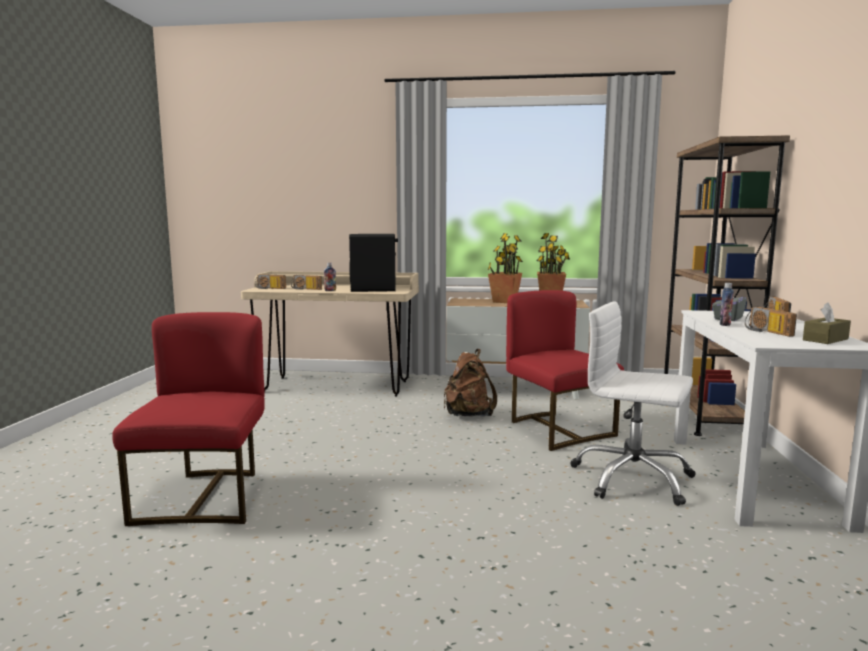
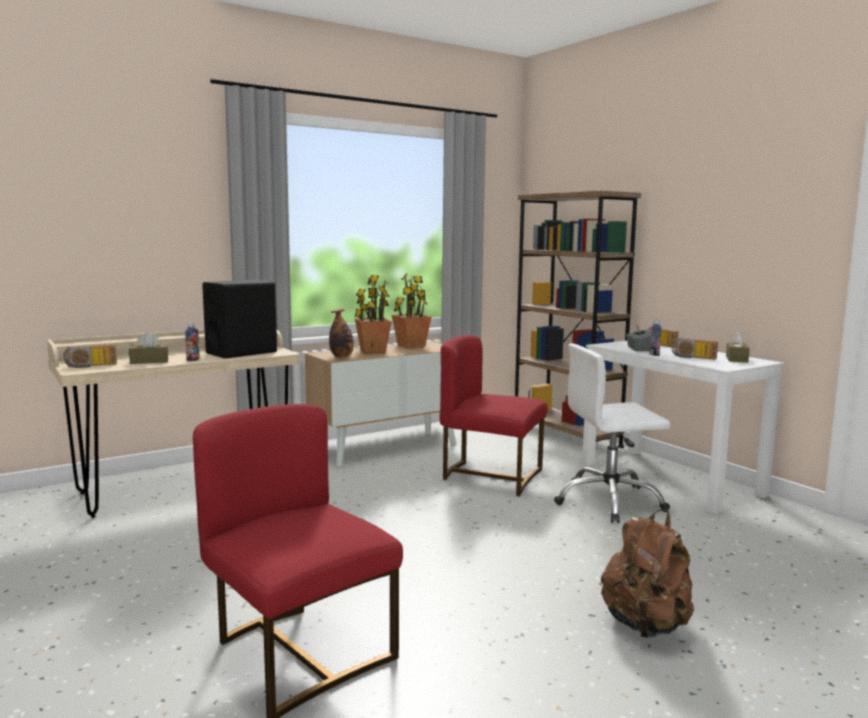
camera: 40 degrees left, 0 degrees up
(305, 289) = (149, 361): radio -> brown tissue box
(467, 302) = (341, 356): none -> bottle
(468, 415) = (393, 483): brown backpack -> brown backpack (646, 626)

